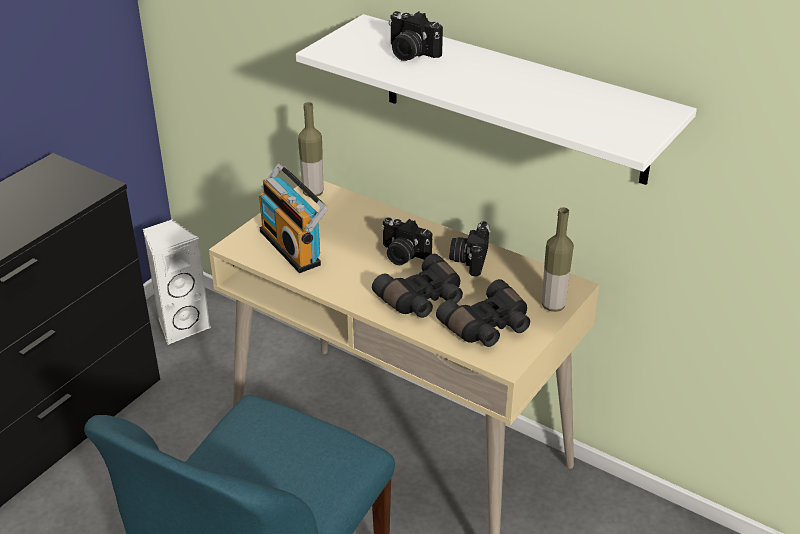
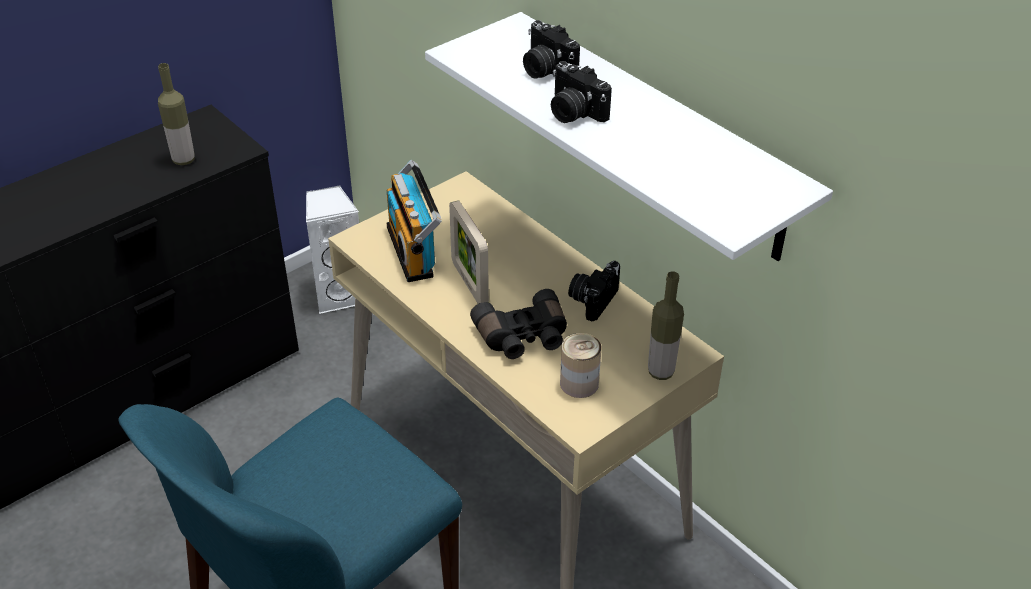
camera: 15 degrees right, 5 degrees up
(313, 192) = (459, 191): bottle -> bottle (183, 160)
(355, 264) = (469, 283): none -> picture frame
(402, 255) = (523, 281): camera -> camera (573, 112)
(488, 327) = (579, 383): black binoculars -> can

